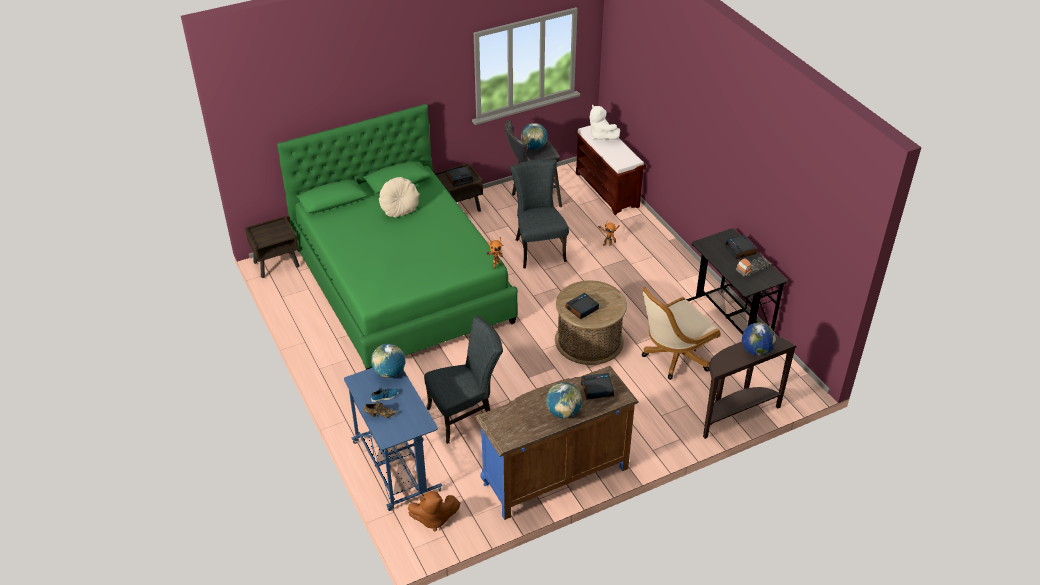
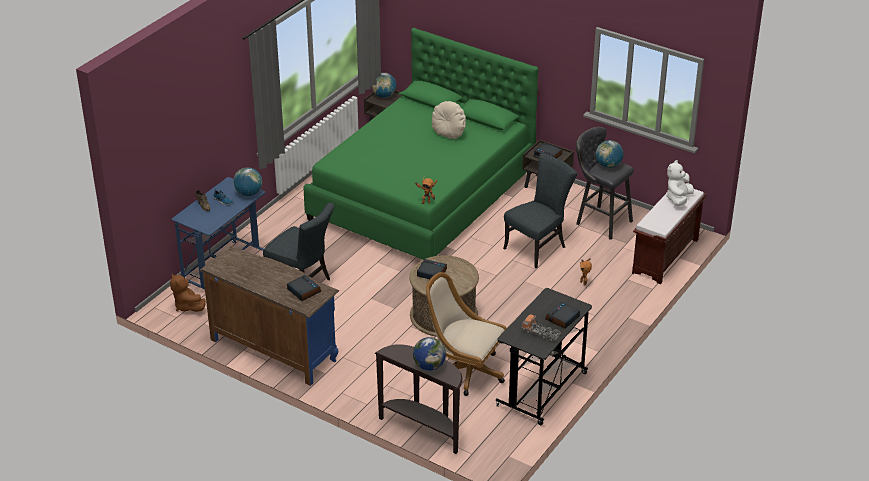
camera: 60 degrees right, 5 degrees down
(563, 412) = (265, 283): globe -> globe (384, 96)

